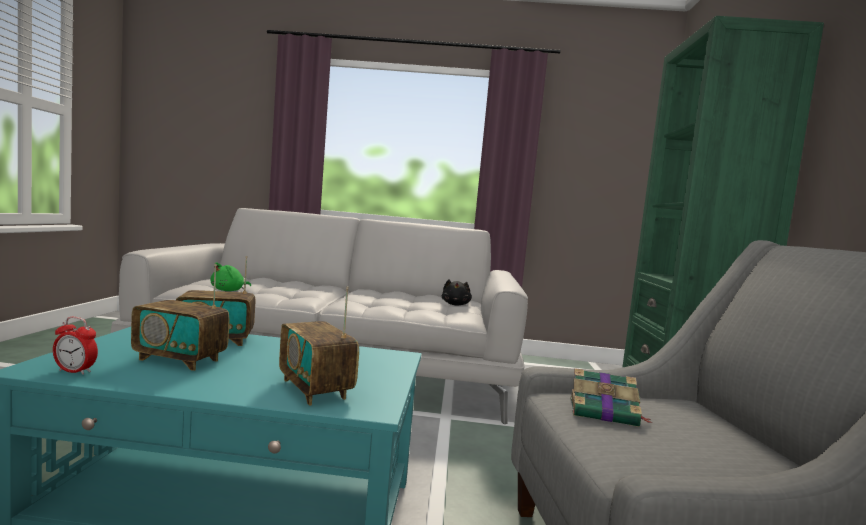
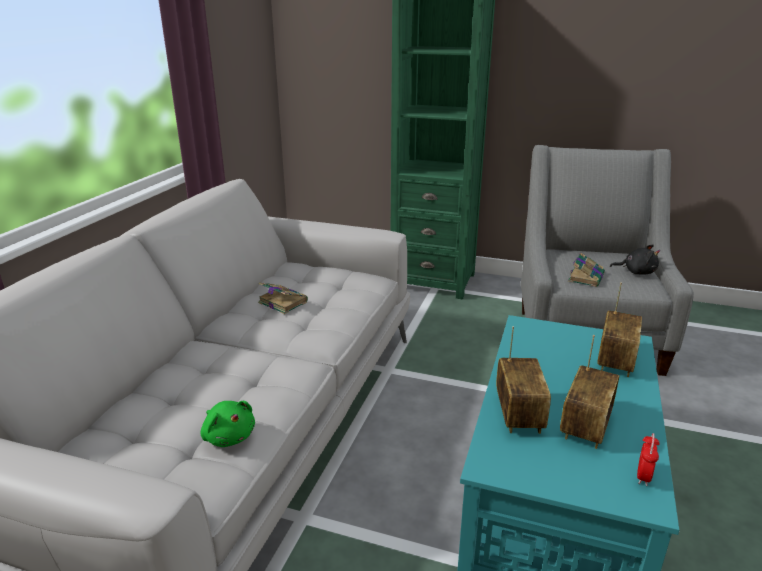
camera: 75 degrees left, 20 degrees up
(315, 389) = (615, 361): radio -> radio turned 45 degrees counterclockwise
(398, 296) = (282, 302): none -> book
(455, 304) = (316, 275): black plush toy -> black plush toy (636, 272)

